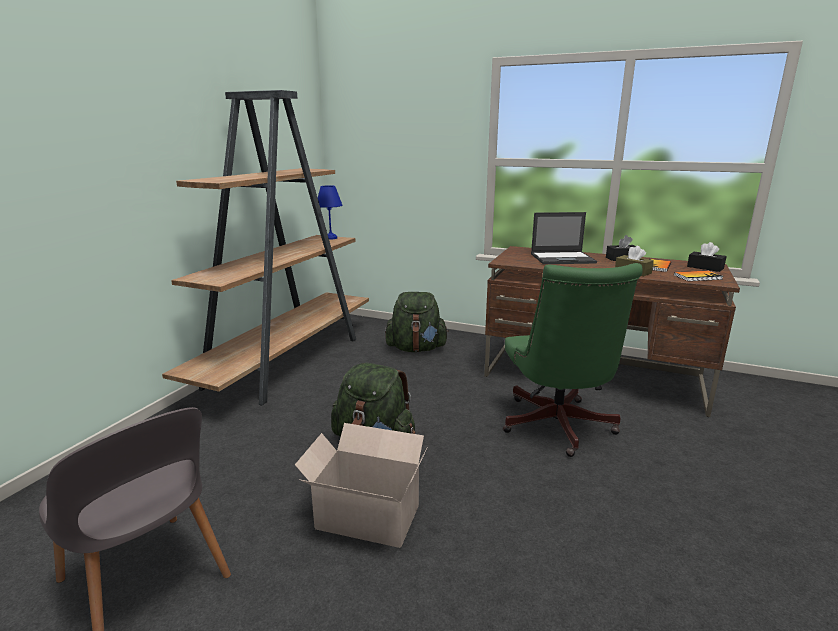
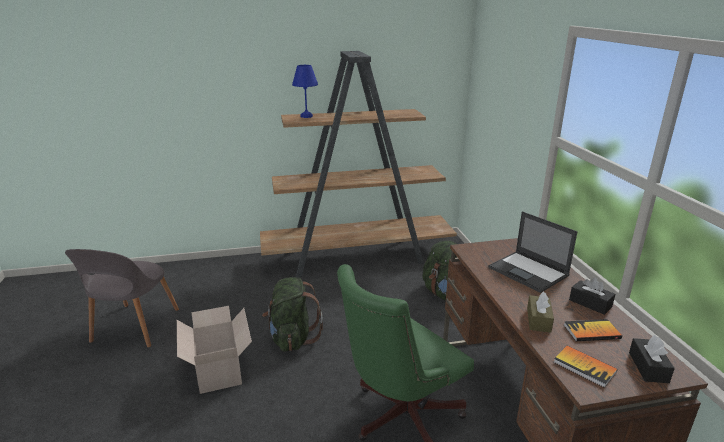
camera: 55 degrees right, 5 degrees up
(330, 238) = (429, 172): blue table lamp -> blue table lamp (306, 116)

